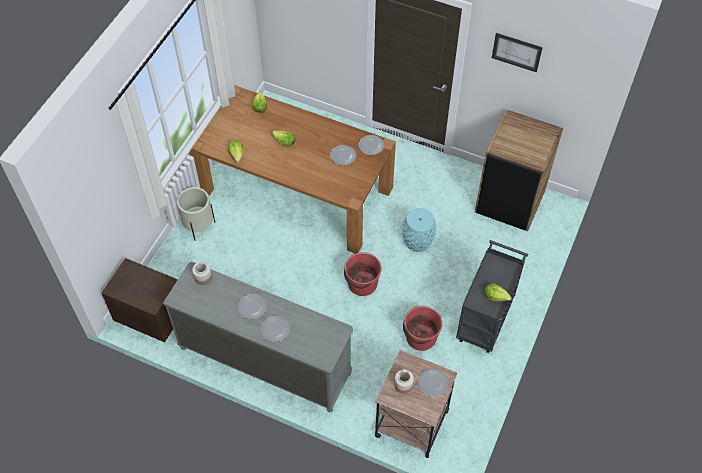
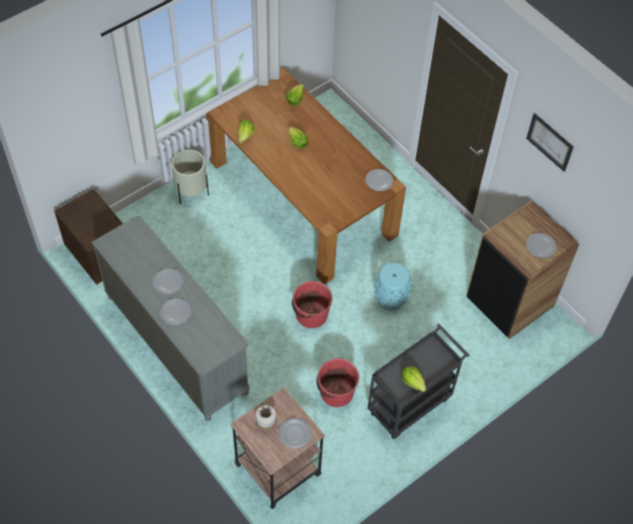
camera: 25 degrees right, 0 degrees up
(203, 277) = (140, 235): jar -> none
(343, 156) = (345, 179): plate -> plate (541, 246)

